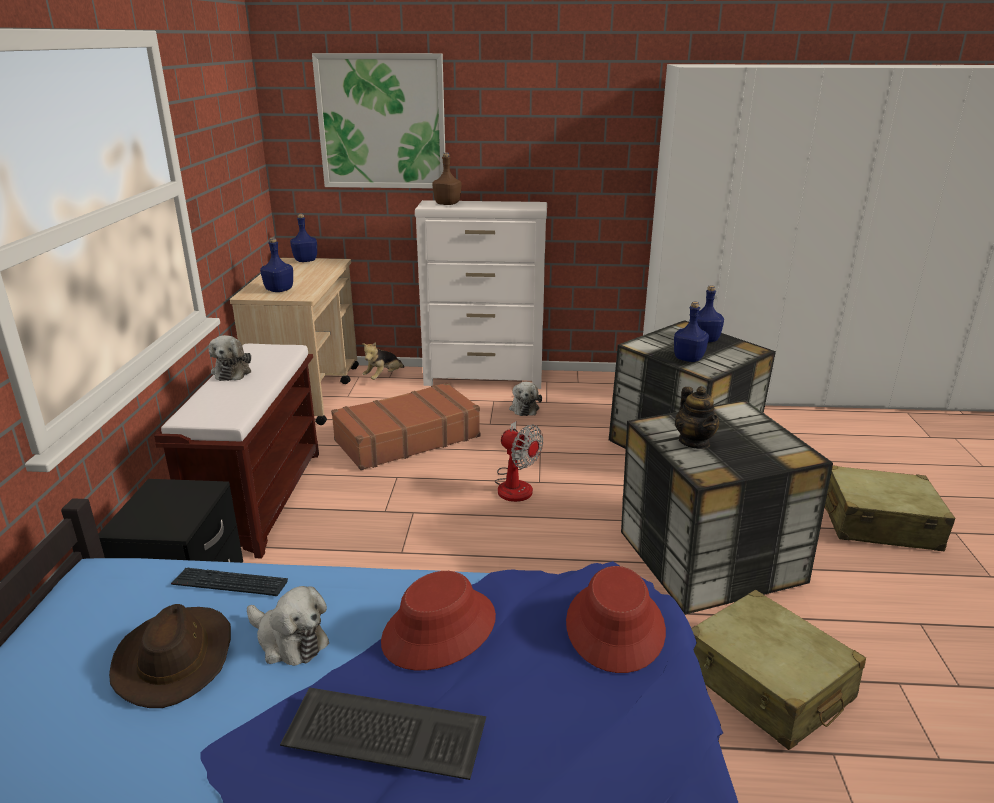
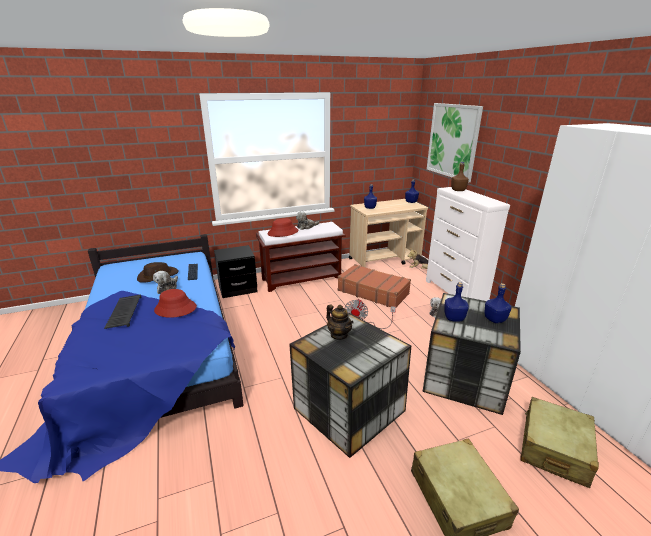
camera: 65 degrees right, 0 degrees up
(615, 626) = (183, 342): red hat -> red hat (283, 232)
(694, 442) = (339, 335): teapot -> teapot turned 90 degrees counterclockwise
(767, 684) = (253, 448): beige suitcase -> beige suitcase (554, 449)

